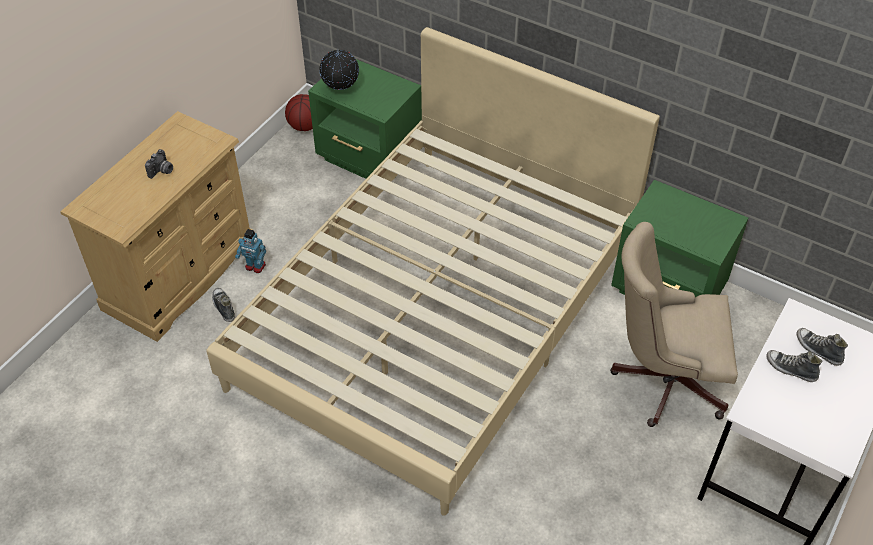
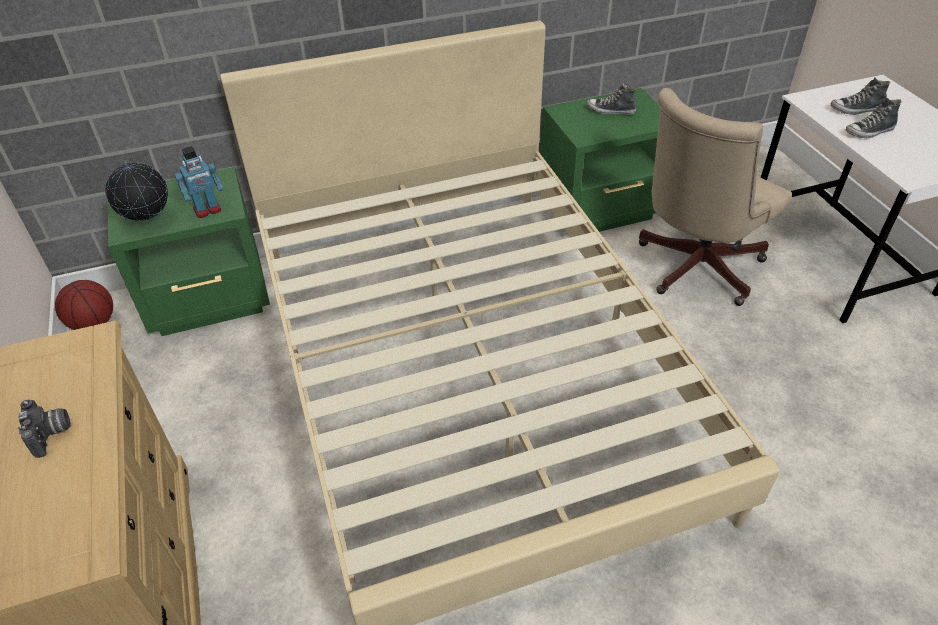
camera: 50 degrees left, 5 degrees down
(223, 307) = (244, 568): shoe -> shoe (610, 111)
(255, 266) = (223, 493): toy robot -> toy robot (207, 210)

